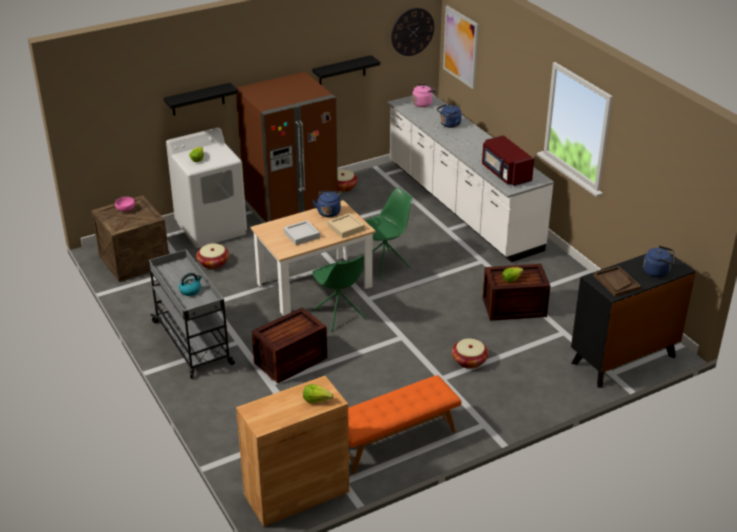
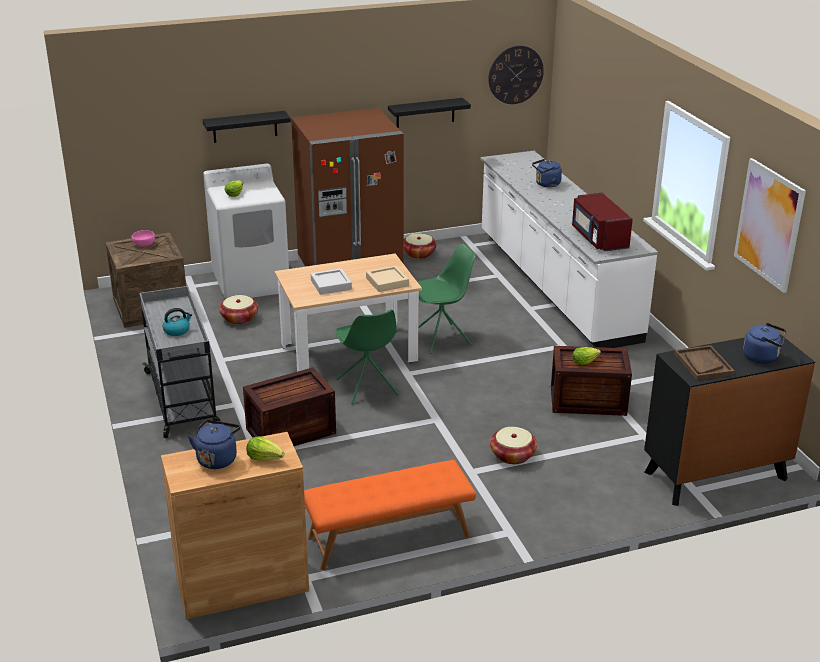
camera: 10 degrees right, 5 degrees down
(329, 212) = (373, 264): blue kettle -> blue kettle (217, 458)
(423, 103) = (522, 161): pink kettle -> none
(461, 47) = (571, 94): picture -> picture (769, 224)

